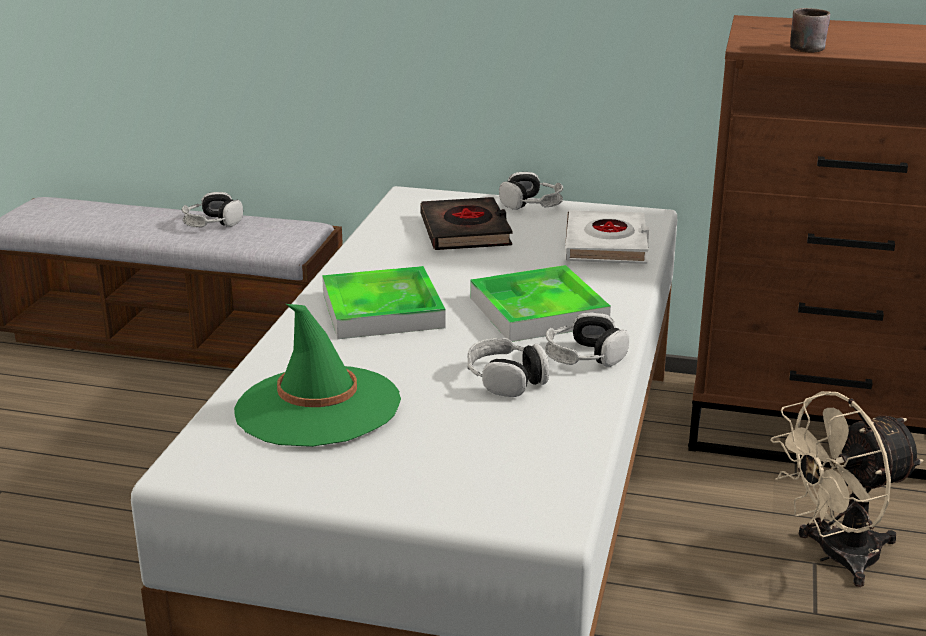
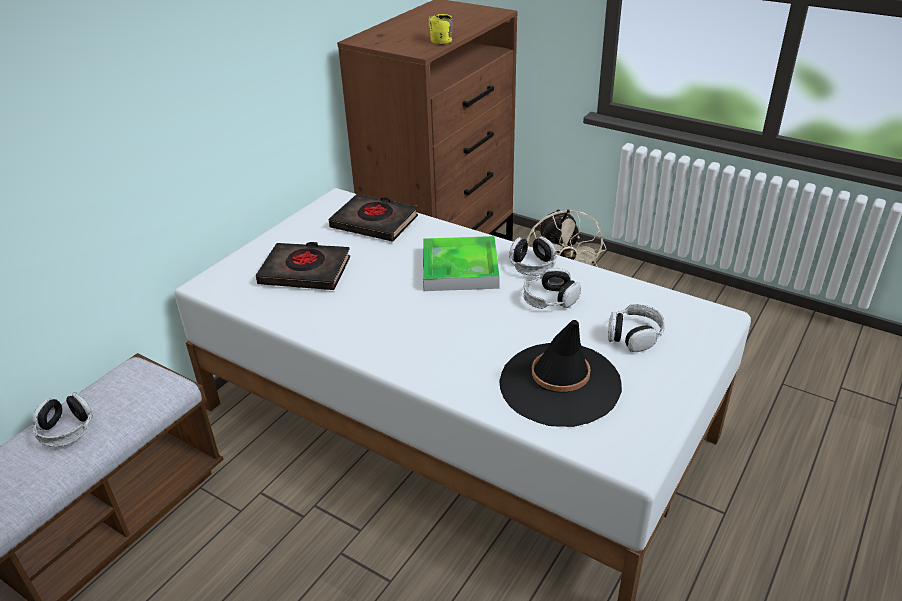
camera: 70 degrees left, 10 degrees up
(317, 407) = (559, 384): green hat -> black hat
(382, 310) = (420, 332): tray -> none
(531, 204) = (278, 235): headphones -> headphones (634, 335)
(606, 245) = (374, 223): white book -> black book
(807, 47) = (437, 40): brown mug -> yellow mug

